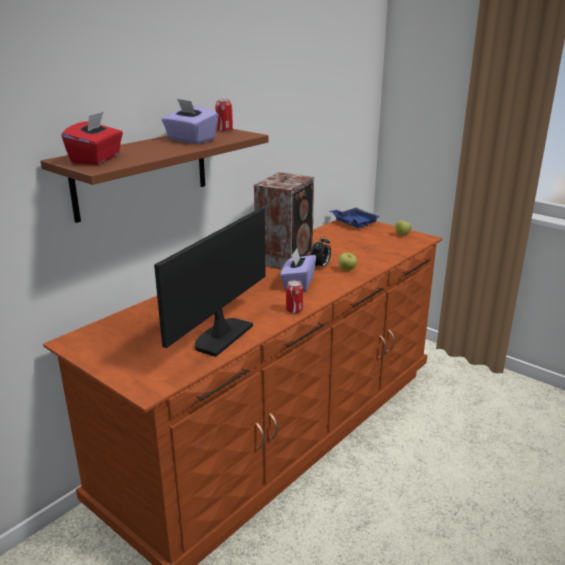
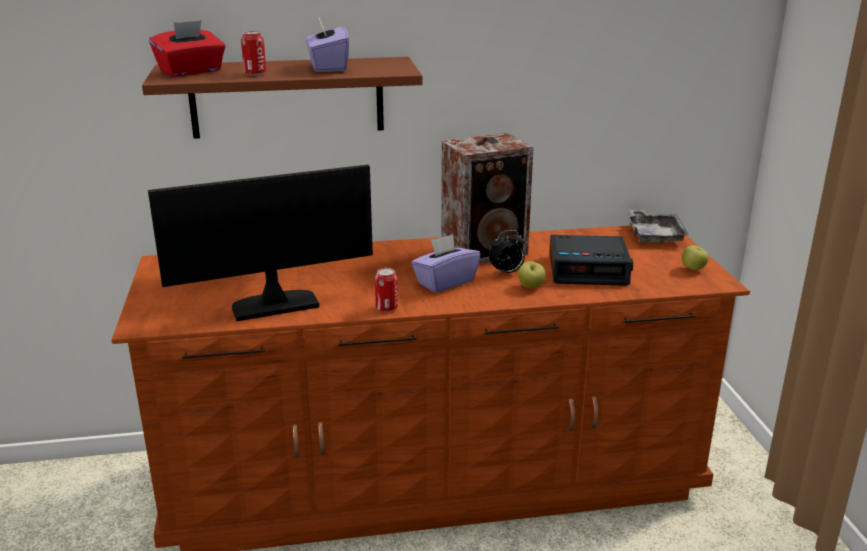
camera: 40 degrees right, 0 degrees up
(224, 131) = (393, 63): can -> can (255, 73)
(354, 223) = (654, 235): blue tray -> grey tray
(357, 251) = (588, 269): none -> alarm clock

